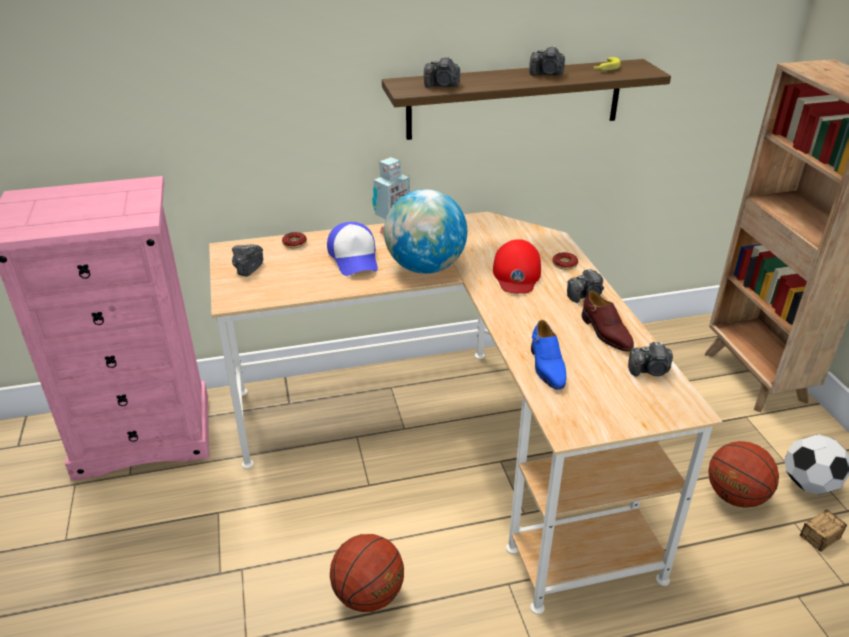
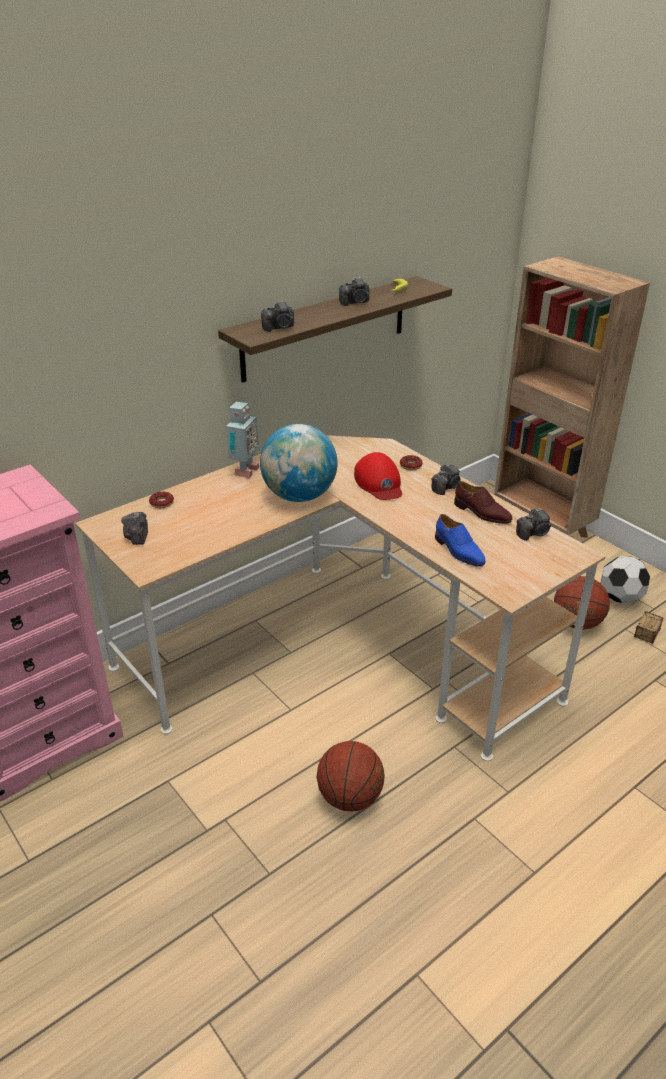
camera: 25 degrees left, 0 degrees up
(354, 258) = (230, 503): cap -> none

